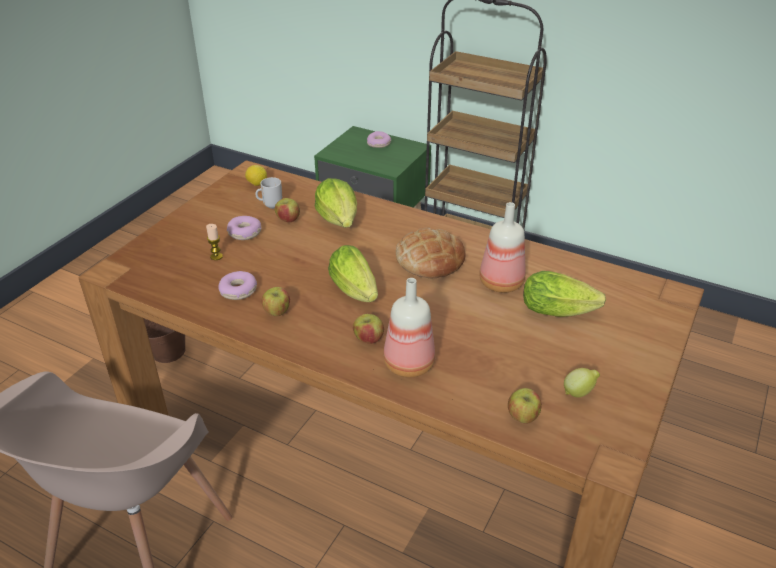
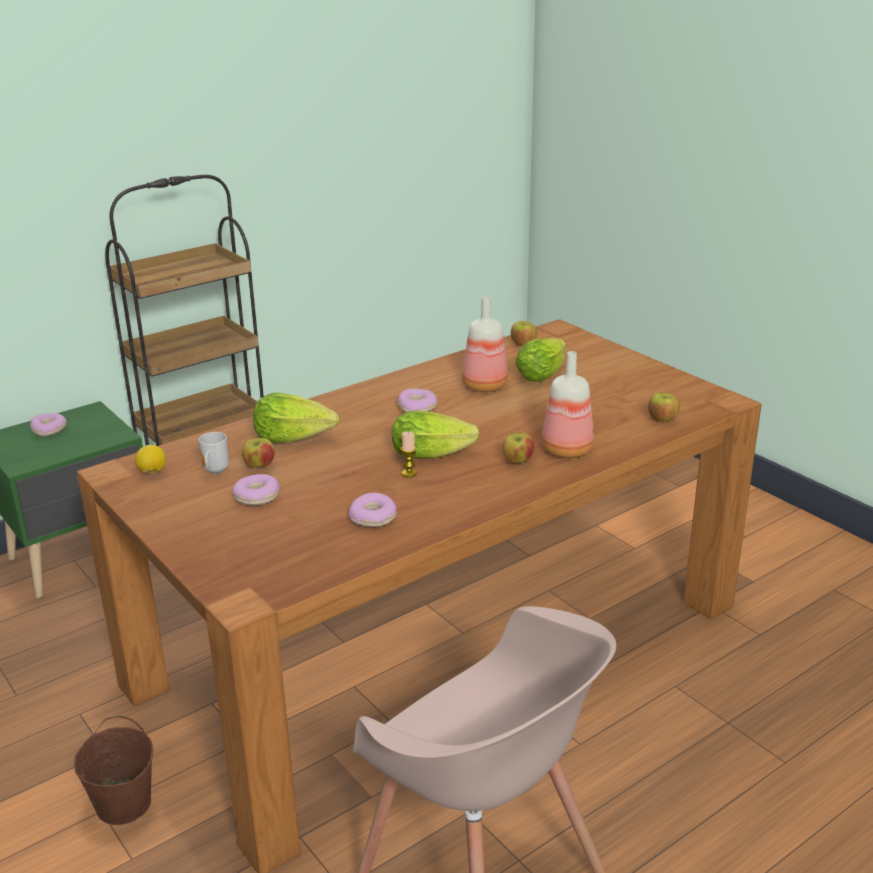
camera: 65 degrees left, 10 degrees down
(216, 256) = (288, 522): candle -> candle (409, 473)
(277, 312) = (433, 501): apple -> apple (523, 344)
(430, 259) = (417, 407): bread -> donut
(579, 392) = (647, 392): lemon -> none

